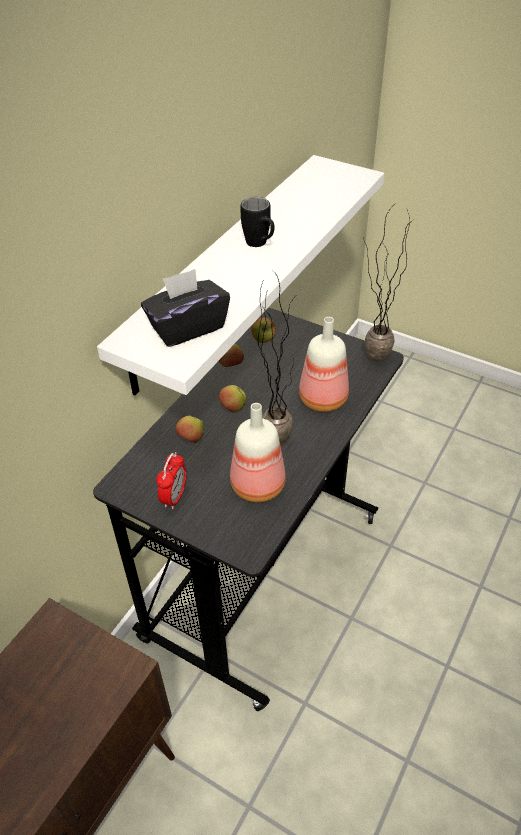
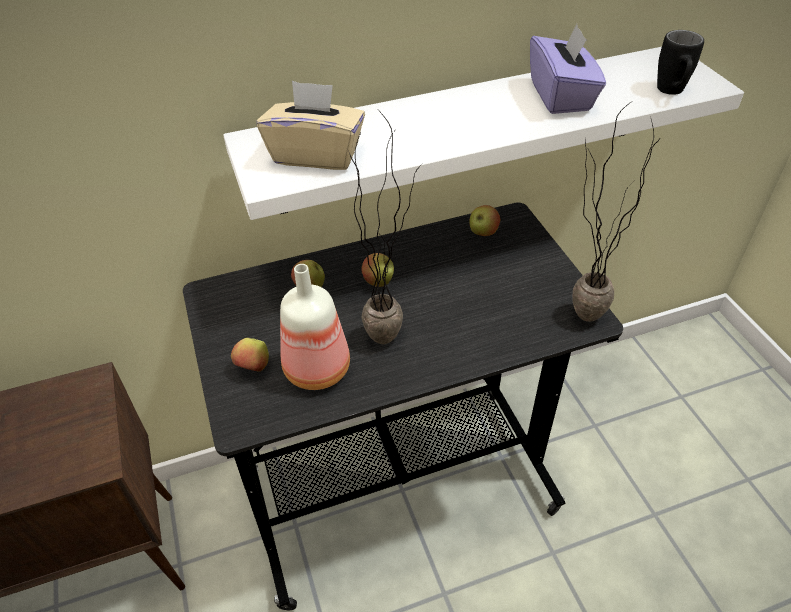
camera: 40 degrees right, 0 degrees up
(174, 497) = (237, 331): alarm clock -> none
(187, 327) = (316, 154): black tissue box -> beige tissue box
(231, 366) = (422, 241): apple -> apple (253, 367)
(260, 245) = (492, 109): black mug -> black mug (671, 93)
(290, 217) = (561, 96): none -> purple tissue box
(321, 398) = (476, 323): bottle -> none

